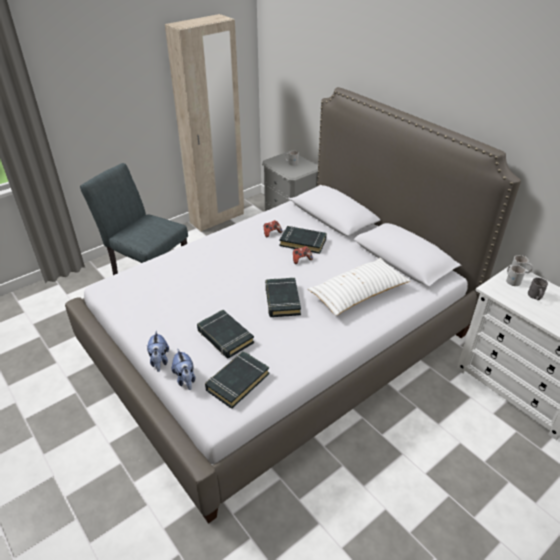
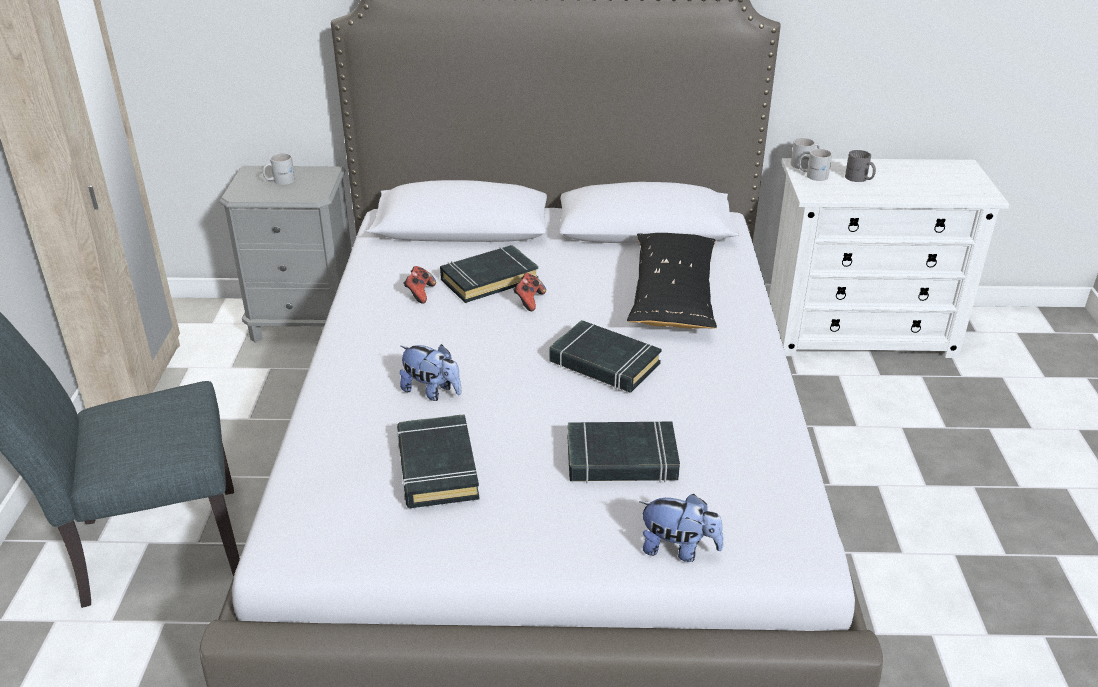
camera: 50 degrees left, 5 degrees down
(159, 361) = (596, 562): plush toy -> plush toy (432, 391)
(237, 382) = (742, 495): black book -> black book (437, 467)
(358, 293) = (672, 295): white pillow -> black pillow

